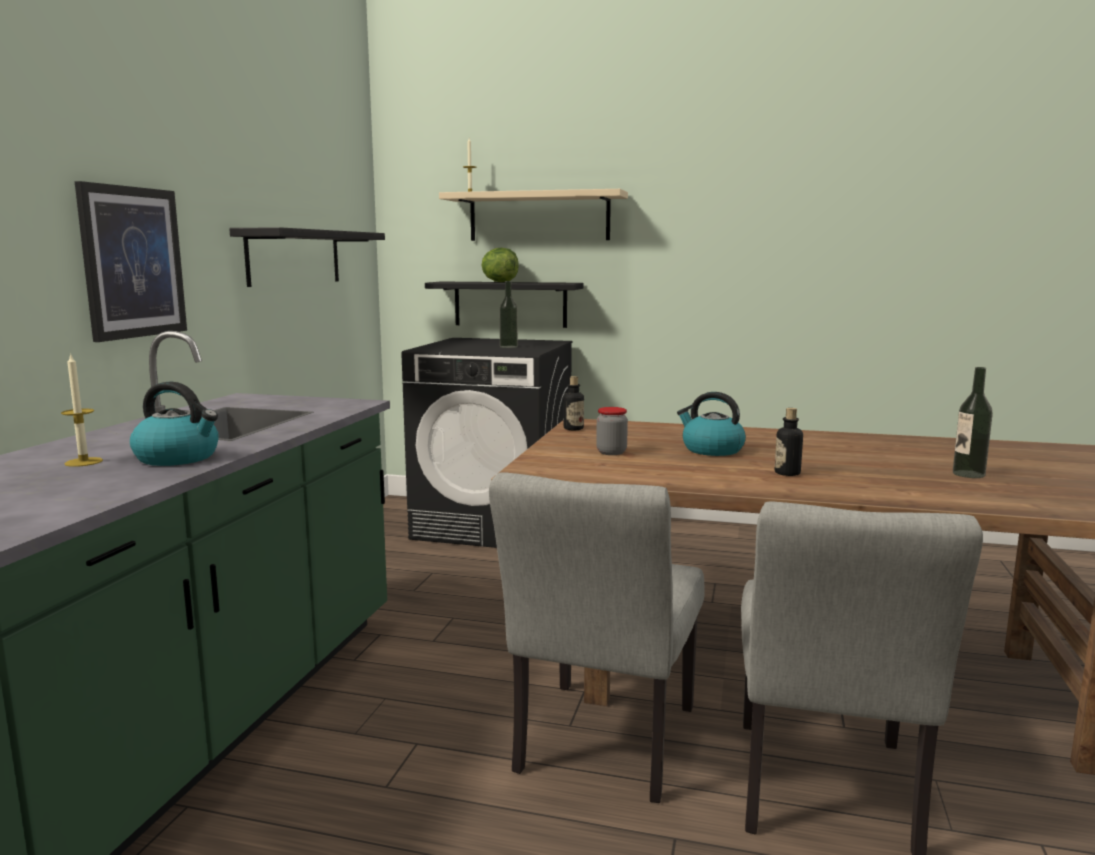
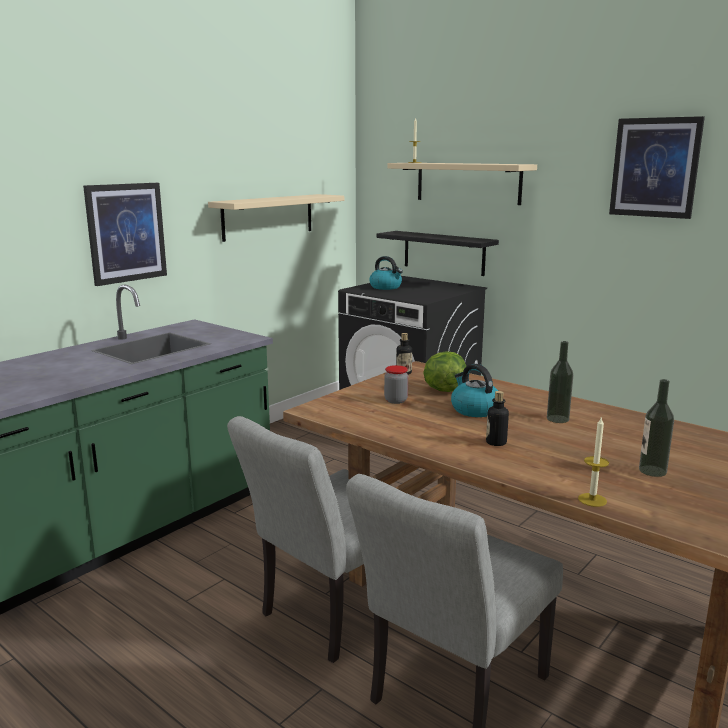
camera: 25 degrees right, 5 degrees up
(83, 462) = (39, 371): candle -> candle (592, 500)
(179, 458) = (86, 375): kettle -> kettle (386, 287)
(294, 257) = (268, 216): black shelf -> beige shelf
(499, 282) = (432, 235): lettuce -> lettuce (444, 390)
(508, 347) = (422, 291): bottle -> bottle (557, 419)
(765, 191) = (655, 167): none -> picture

